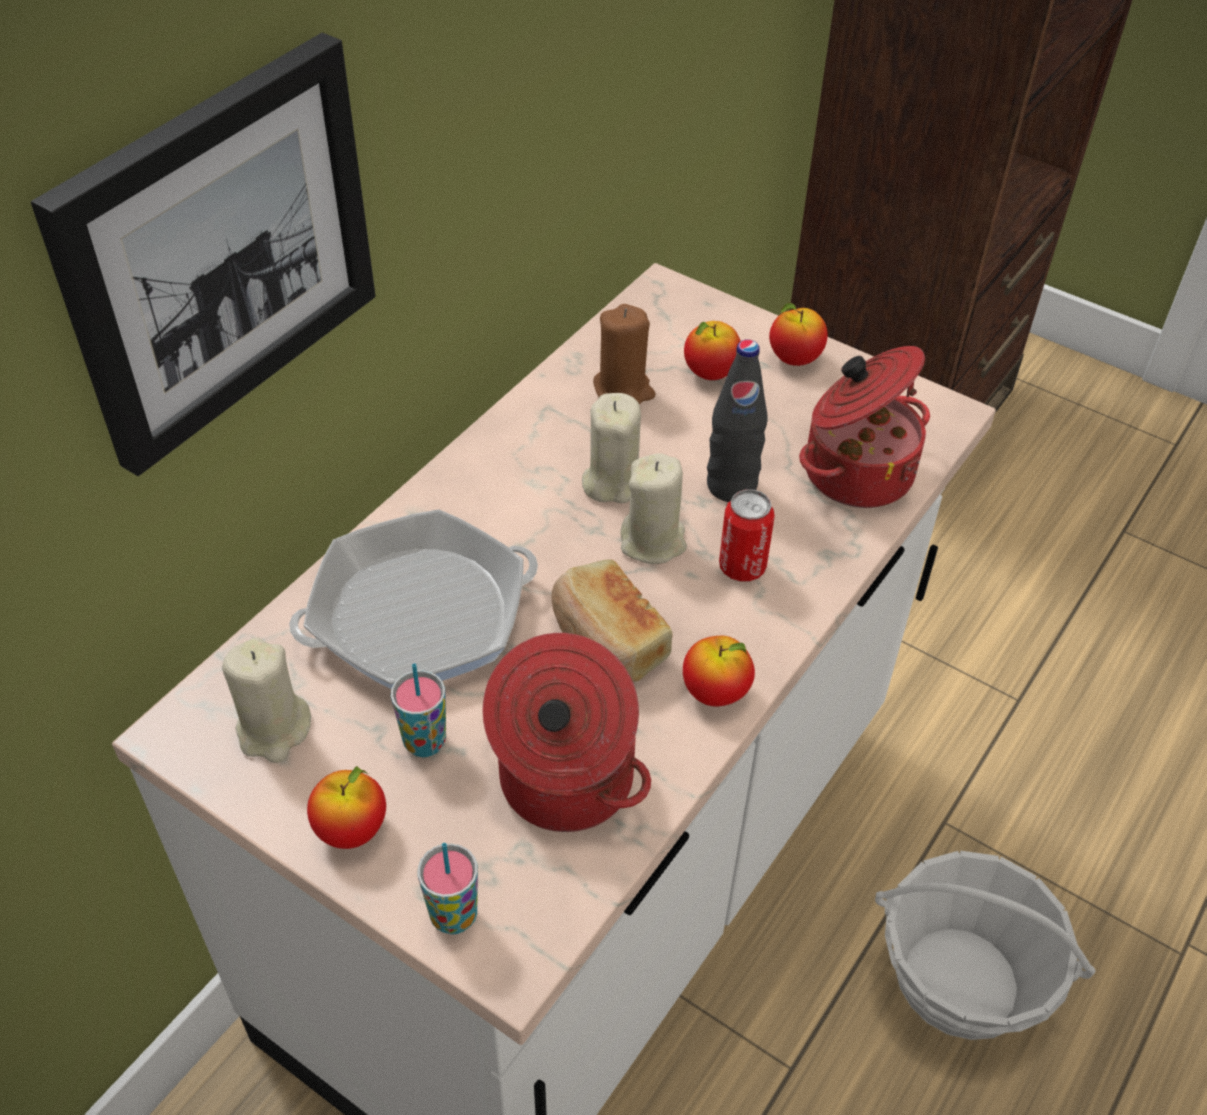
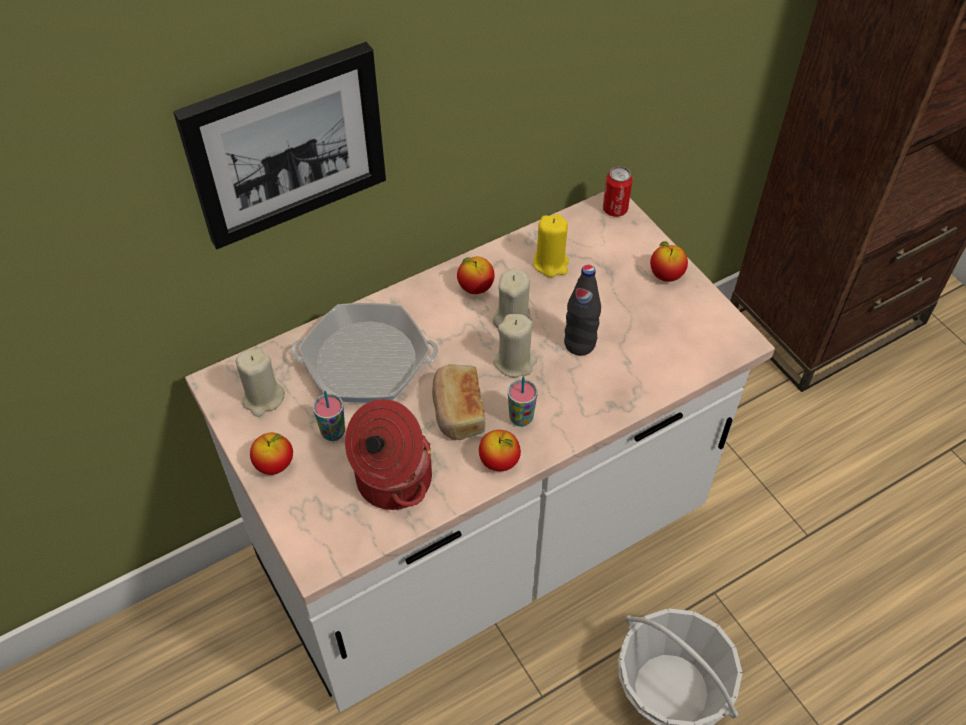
camera: 25 degrees right, 5 degrees up
(453, 916) = (301, 528): cup -> cup (521, 418)
(623, 390) = (551, 263): brown candle -> yellow candle
(710, 373) = (608, 269): apple -> apple (475, 288)
(742, 567) = (557, 395): can -> can (615, 209)
(855, 470) = (660, 359): cooking pot -> none

